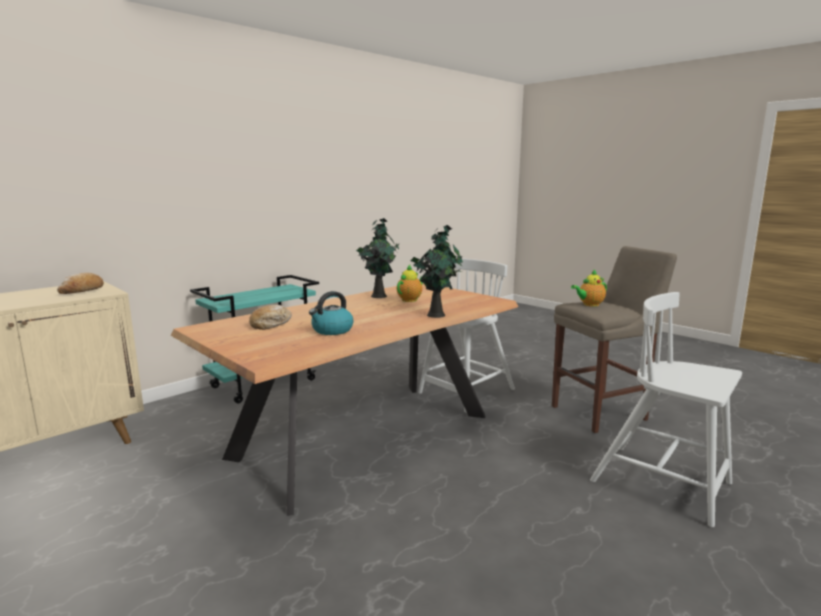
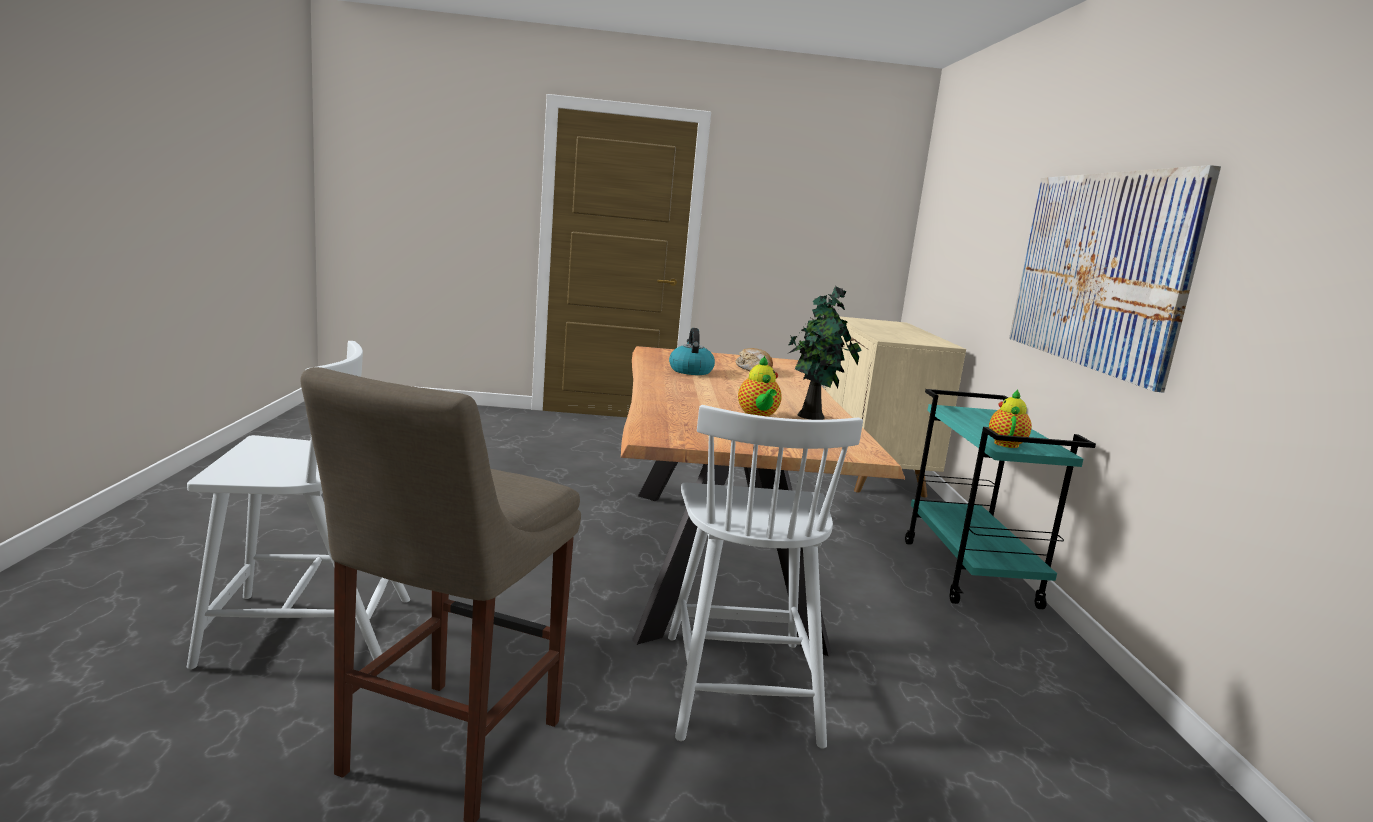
camera: 130 degrees right, 0 degrees up
(82, 291) = (906, 339): bread -> none
(243, 193) = (1098, 270): none -> picture
(437, 314) = (658, 399): potted plant -> none
(589, 304) = (502, 486): teapot -> teapot (1006, 443)

